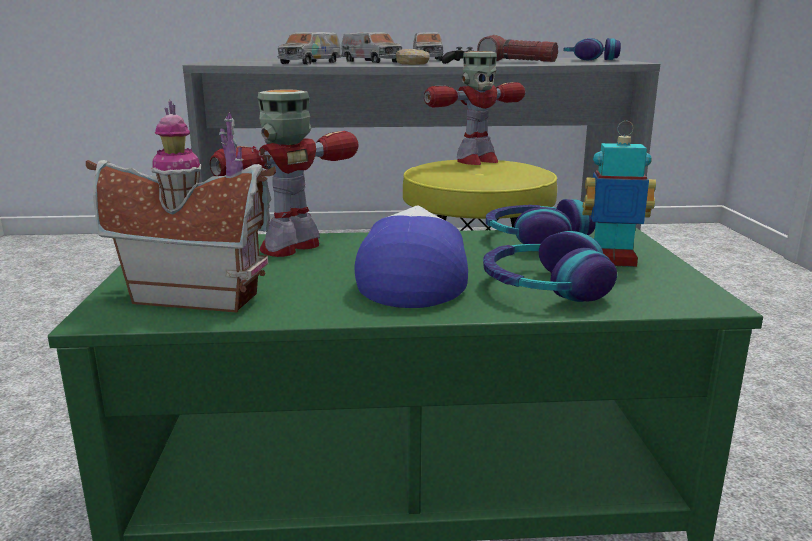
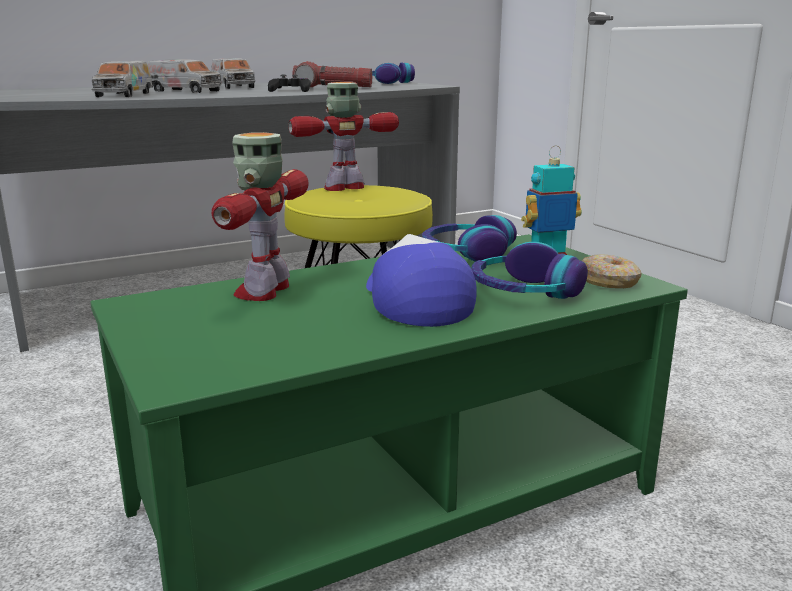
camera: 25 degrees left, 0 degrees up
(198, 294) = (240, 347): toy house -> none
(413, 64) = (242, 93): donut -> donut (609, 281)
(476, 161) = (345, 188): toy robot -> toy robot turned 150 degrees counterclockwise

